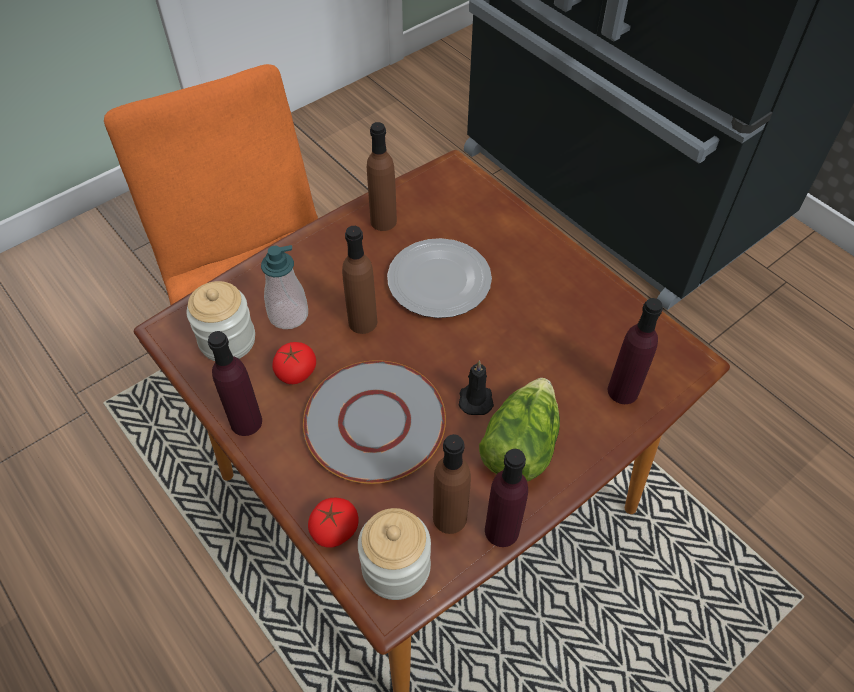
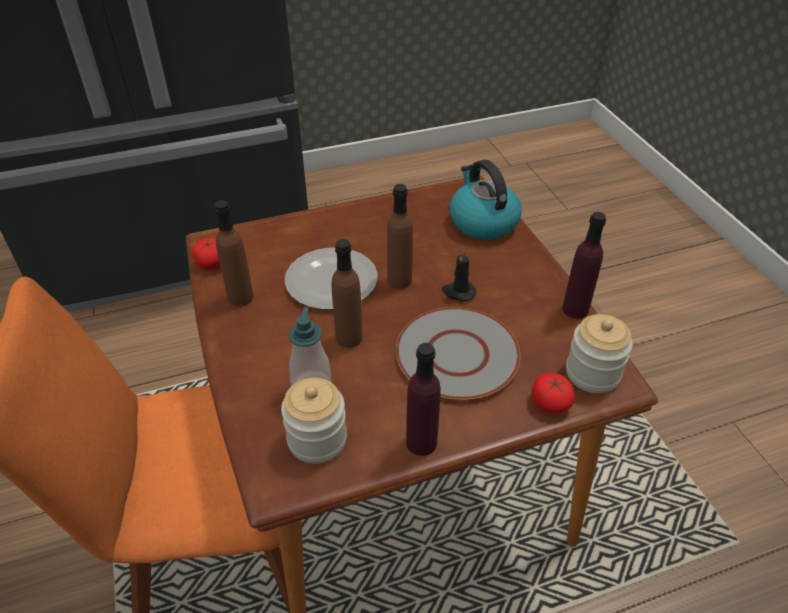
camera: 70 degrees left, 10 degrees down
(296, 372) = (381, 394): tomato -> tomato (212, 263)
(450, 517) = (557, 333): brown bottle -> brown bottle (399, 280)
(519, 445) = (508, 281): lettuce -> none
(623, 391) = (482, 222): purple bottle -> kettle

